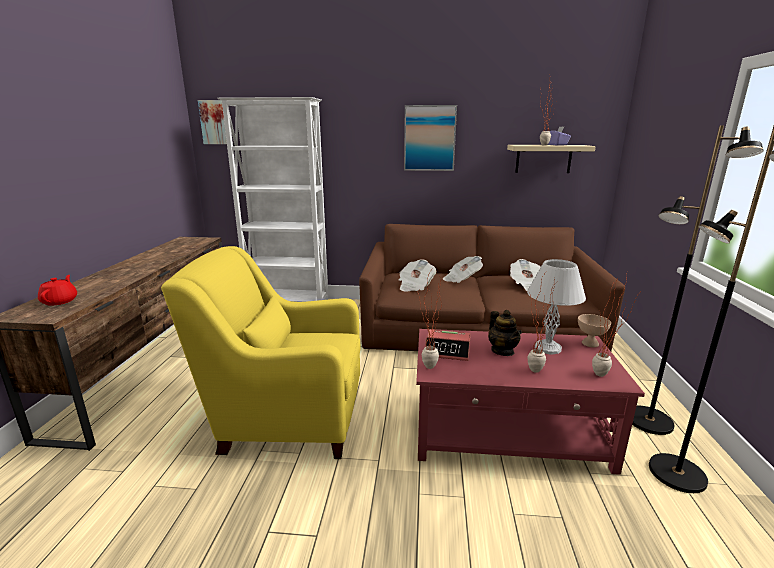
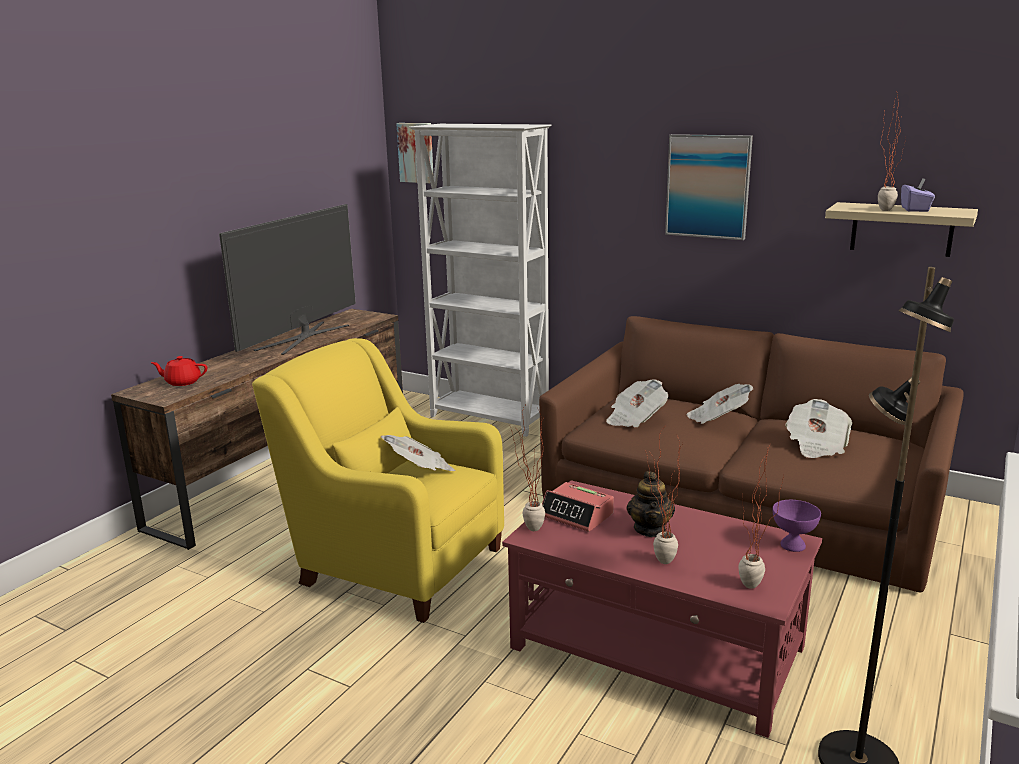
camera: 25 degrees right, 0 degrees up
(60, 301) = (182, 382): red teapot -> red teapot turned 105 degrees counterclockwise
(155, 257) = (303, 337): none -> television
(305, 340) = (420, 470): none -> newspaper
(548, 348) = (719, 539): white table lamp -> none
(590, 343) = (793, 545): beige bowl -> purple bowl
(649, 421) = (893, 691): black floor lamp -> none

